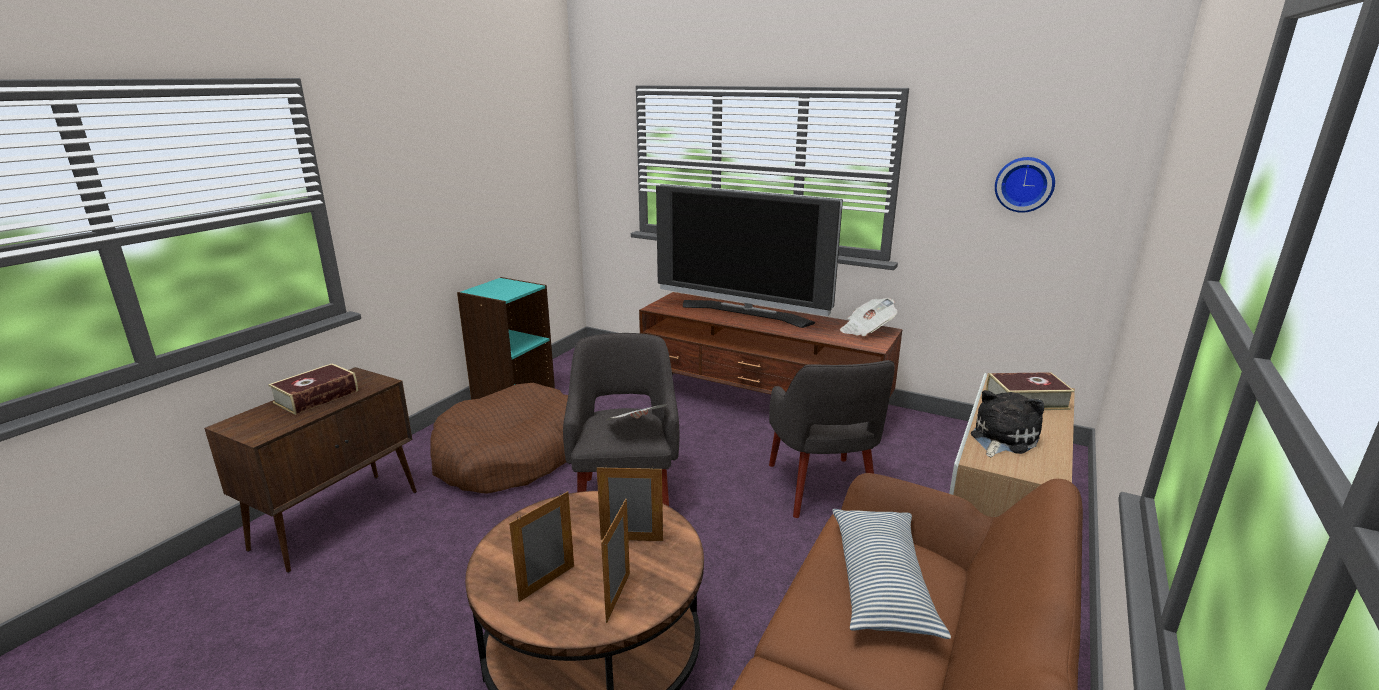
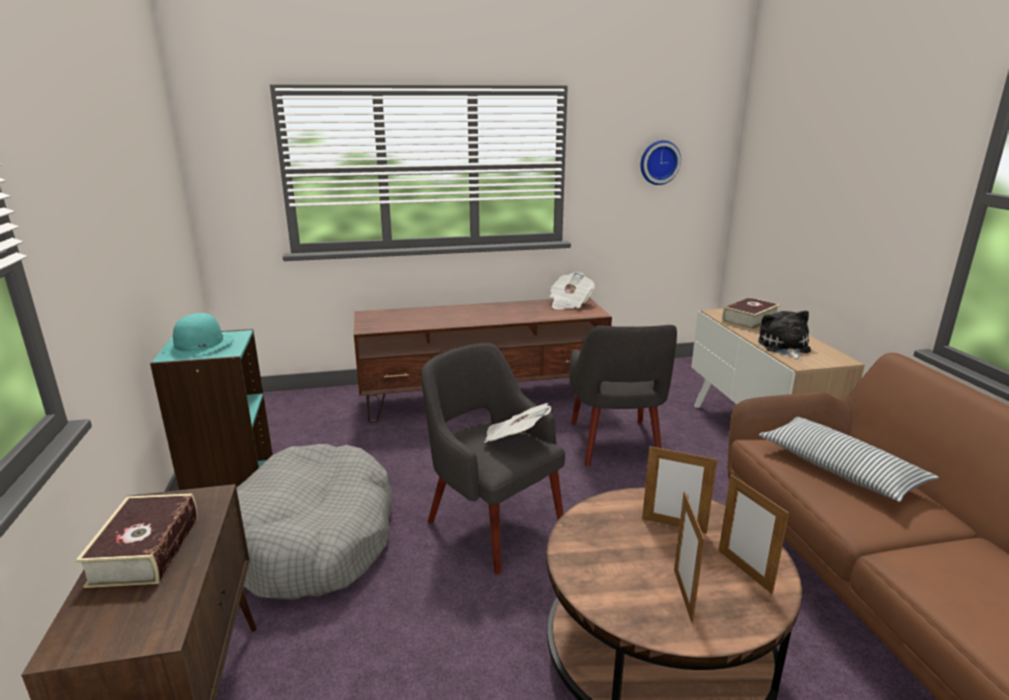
camera: 40 degrees left, 0 degrees up
(499, 288) = (199, 345): none -> turquoise hat
(510, 456) = (314, 539): brown dog bed -> grey dog bed
(631, 540) = (673, 525): picture frame -> picture frame turned 120 degrees counterclockwise
(745, 313) = (457, 313): television -> none
(821, 488) = (615, 443): grey armchair -> grey armchair turned 45 degrees clockwise

